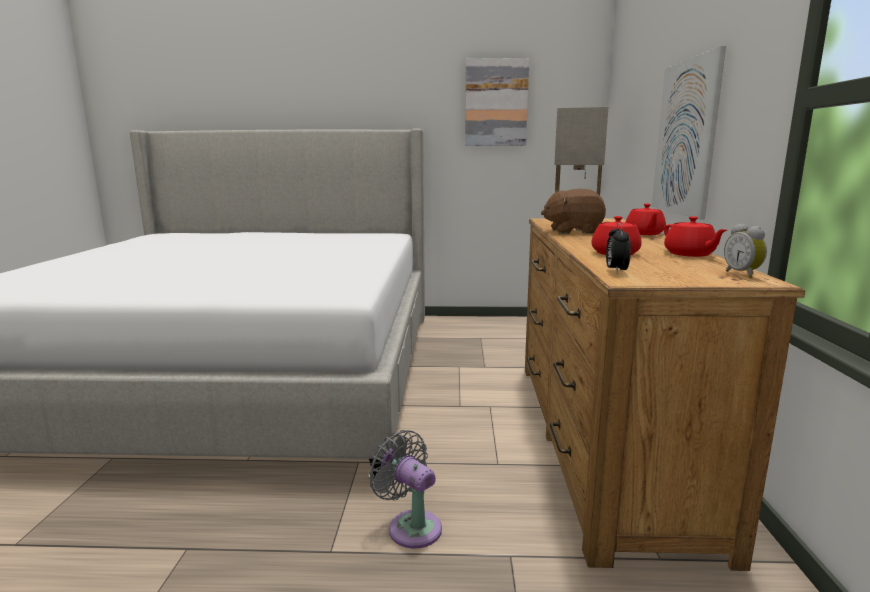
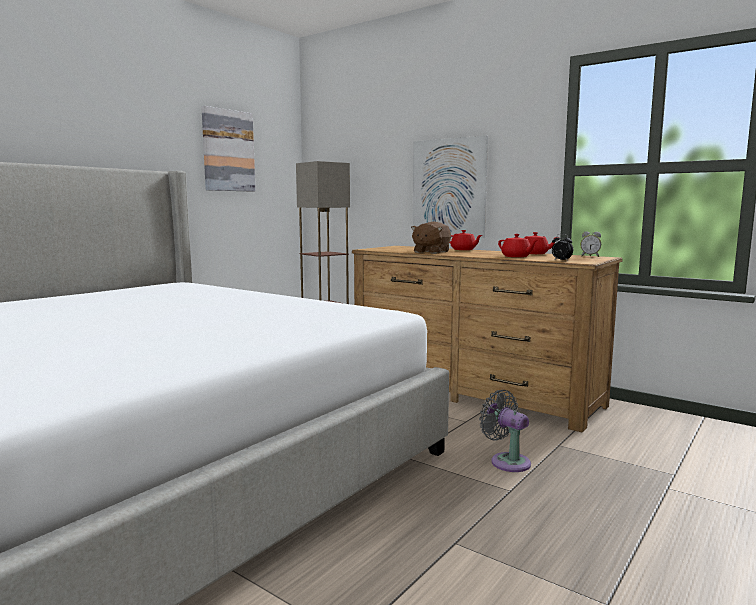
camera: 55 degrees left, 5 degrees down
(411, 526) = (507, 461): grey fan -> grey fan turned 60 degrees clockwise

